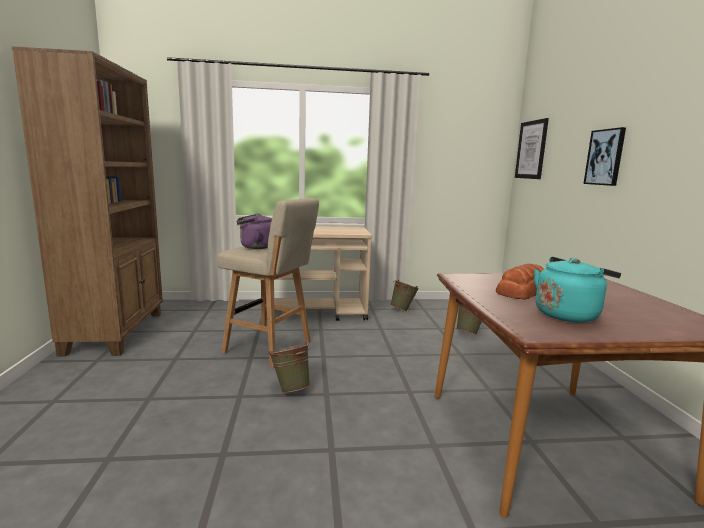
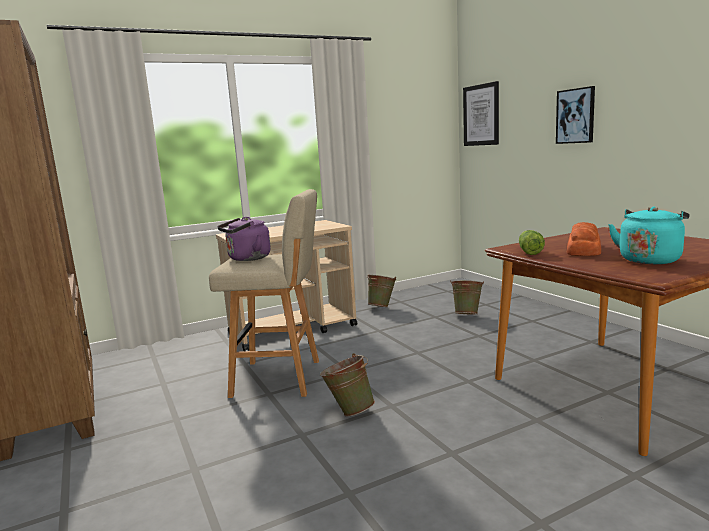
camera: 20 degrees left, 0 degrees up
(468, 283) = (530, 251): none -> lettuce

